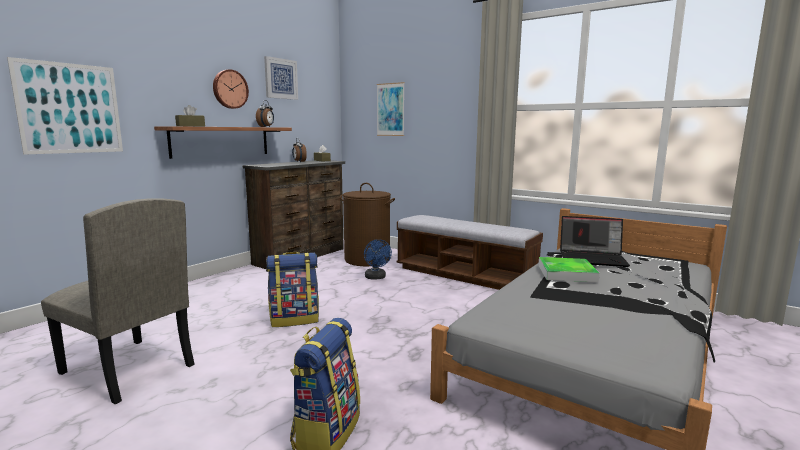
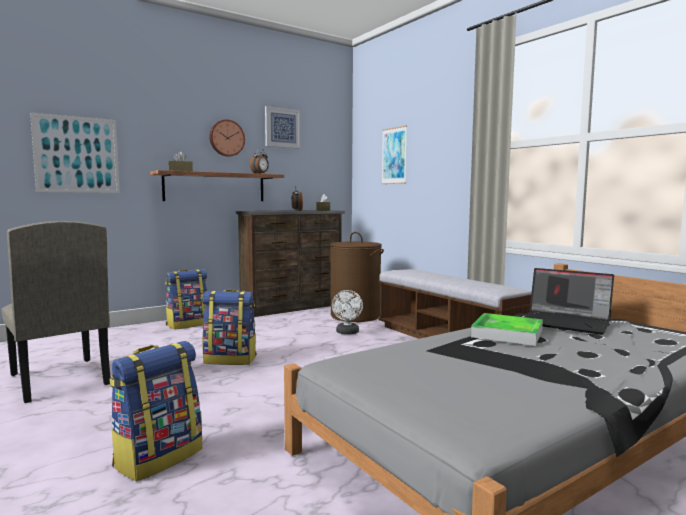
camera: 20 degrees right, 5 degrees down
(211, 286) = (188, 324): none -> backpack
(376, 277) = (347, 333): blue fan -> white fan

